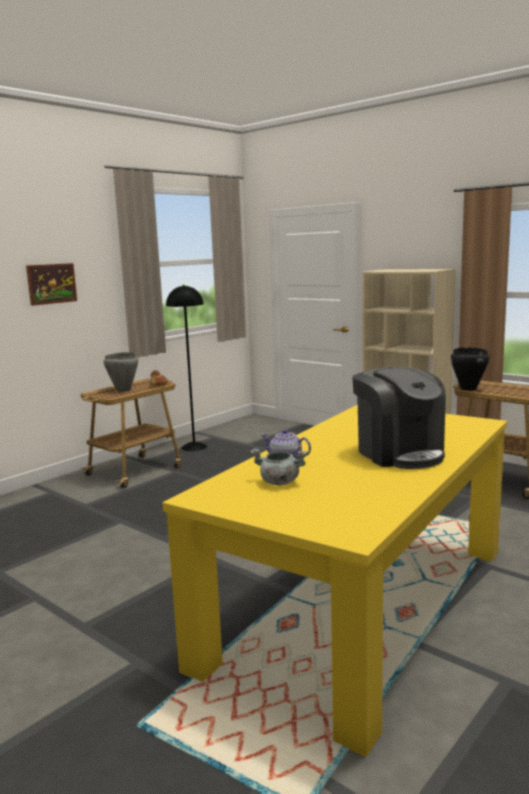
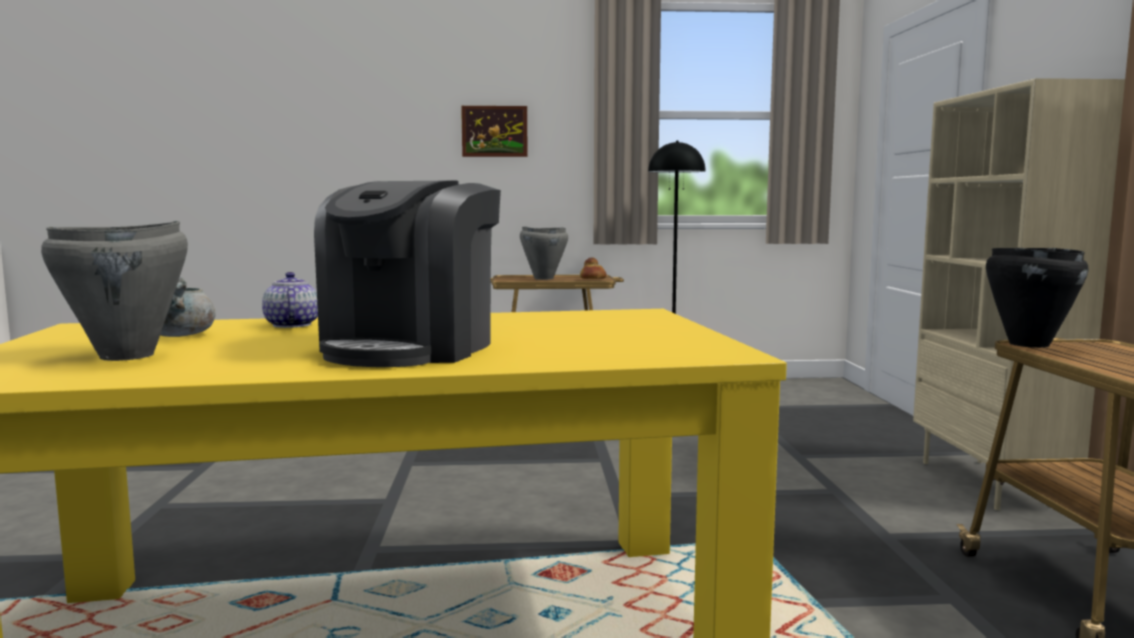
camera: 45 degrees right, 5 degrees down
(333, 497) = (128, 356): none -> grey cooking pot

